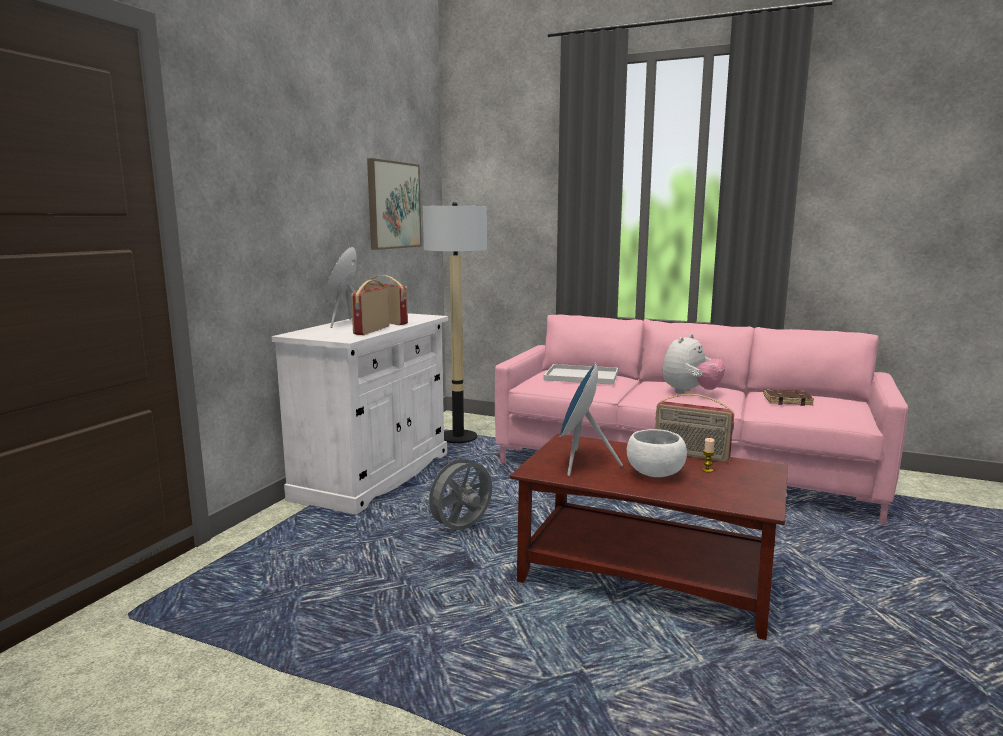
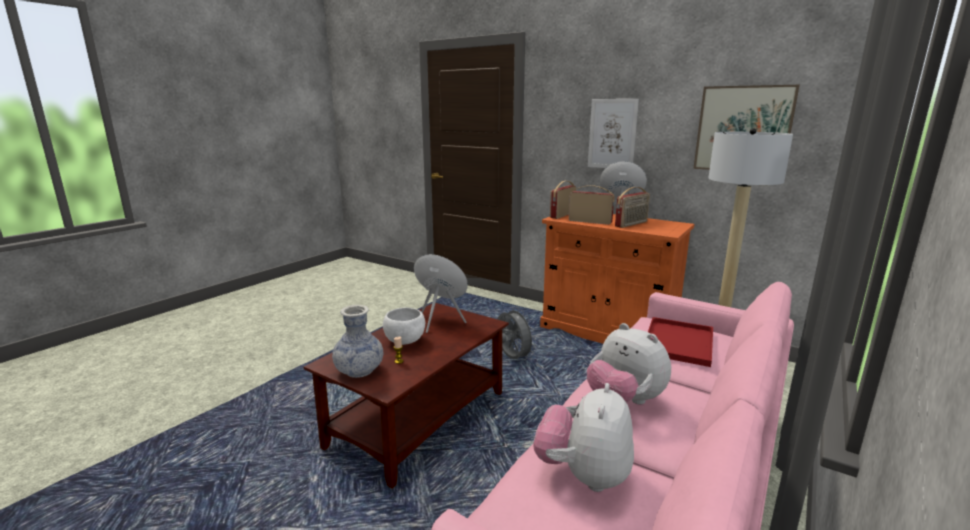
camera: 100 degrees right, 5 degrees up
(301, 213) = (612, 134): none -> picture
(374, 476) = (607, 332): white cabinet -> orange cabinet
(580, 376) = (677, 341): white tray -> red tray
(691, 455) = (433, 362): radio -> radio (562, 215)
(751, 485) = (359, 371): none -> vase
(787, 401) = (583, 475): brown book -> plush toy

